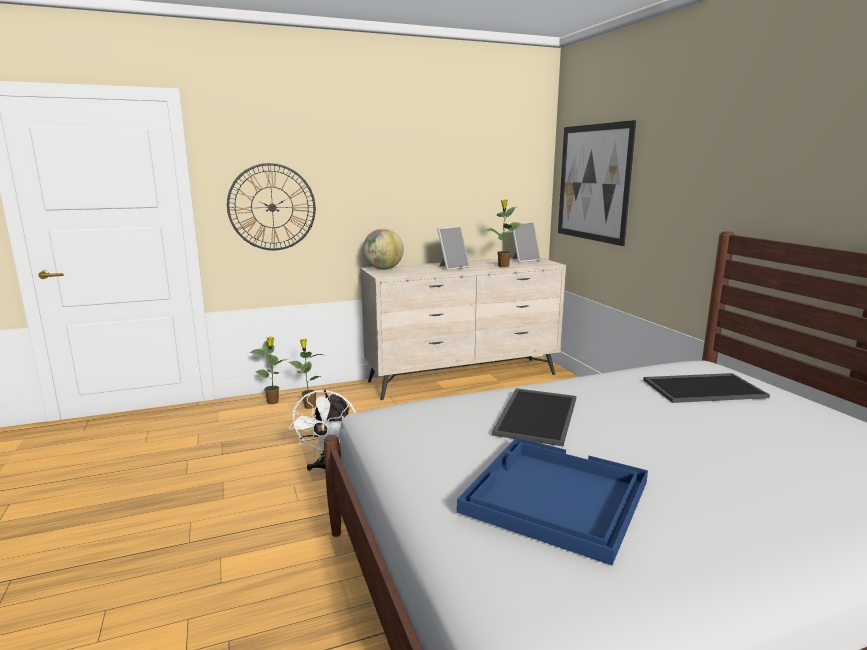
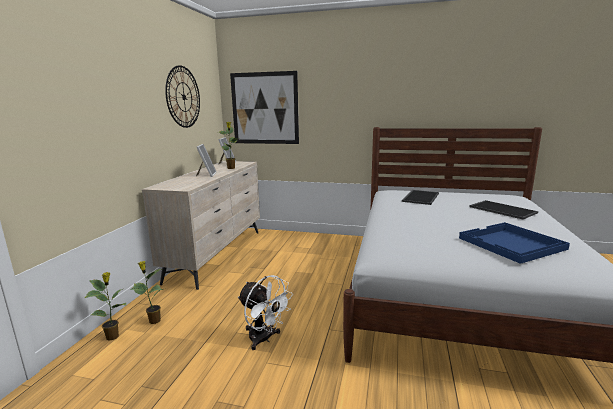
camera: 55 degrees left, 0 degrees up
(272, 207) = (66, 142): wall clock -> wall clock (183, 97)
(383, 269) = (166, 185): globe -> none
(535, 415) = (424, 226): tray -> tray (501, 210)

